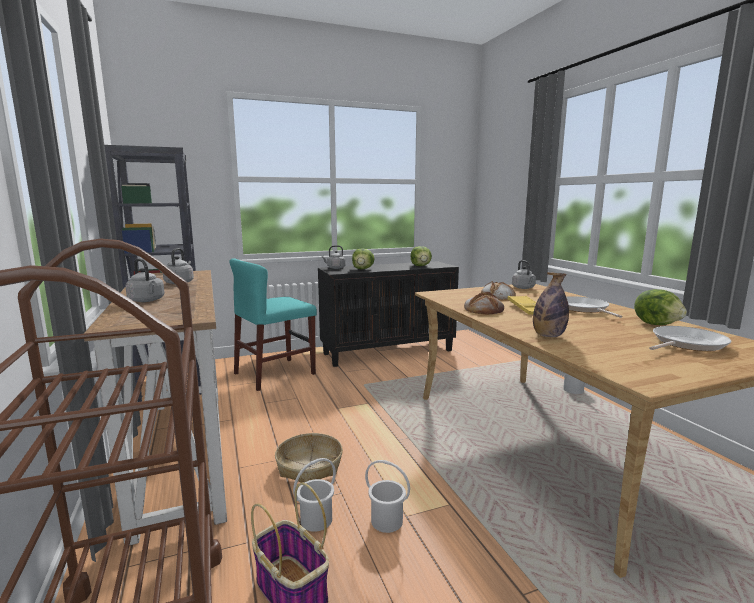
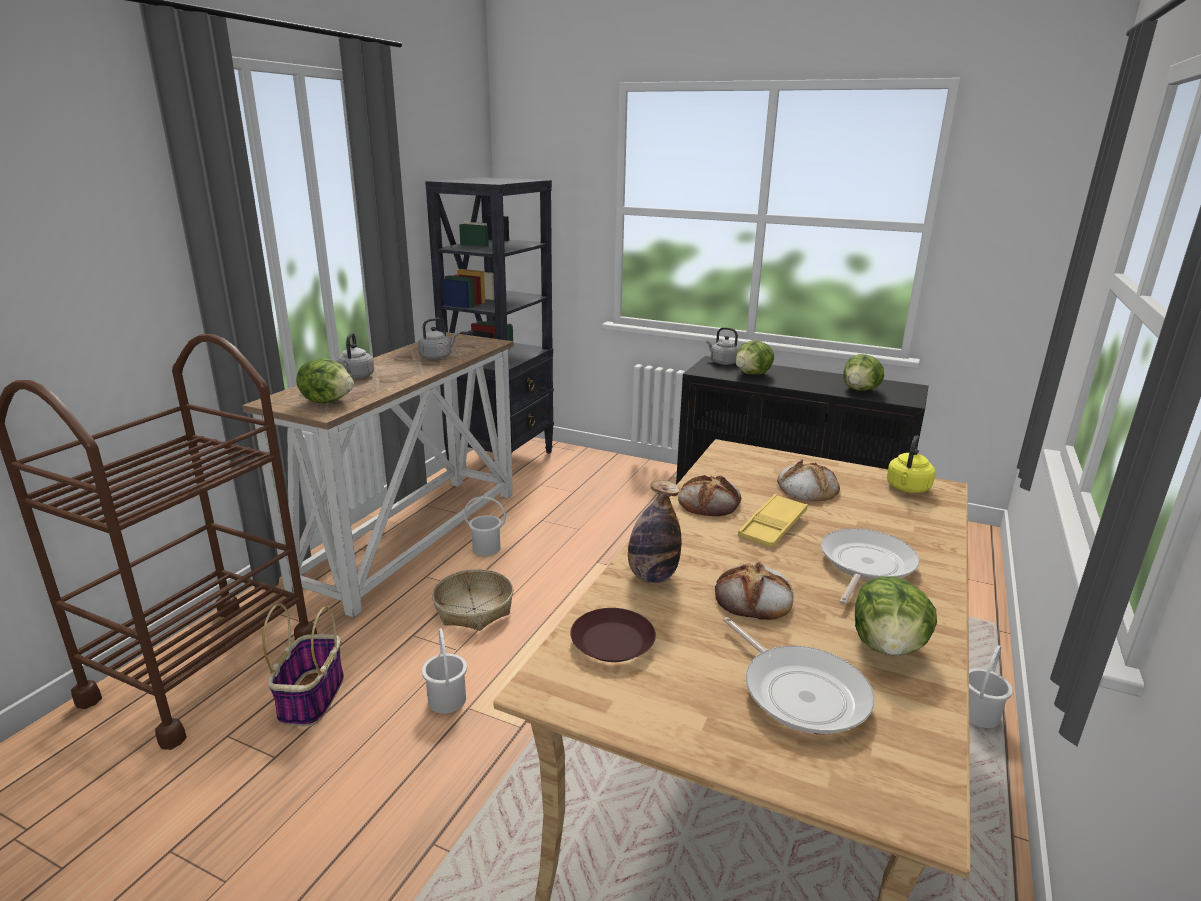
camera: 45 degrees right, 10 degrees up
(171, 313) = (328, 401): none -> lettuce
(275, 374) = (604, 489): turquoise chair -> none
(316, 520) = (404, 659): white bucket -> white bucket (486, 548)
(523, 288) = (907, 488): grey kettle -> yellow kettle
(593, 328) = (754, 598): none -> bread
(609, 358) = (612, 641): none -> brown plate
(686, 343) = (800, 692): frying pan -> frying pan turned 45 degrees clockwise

